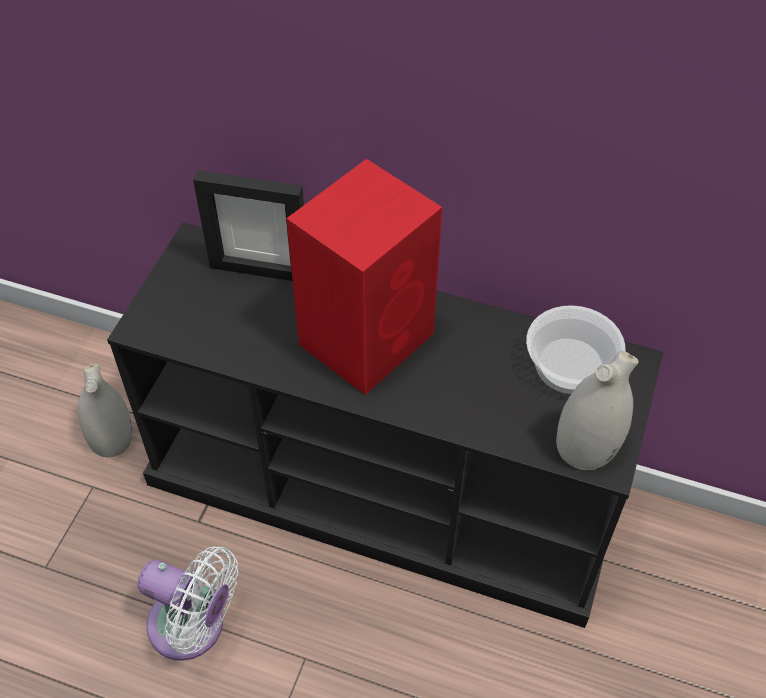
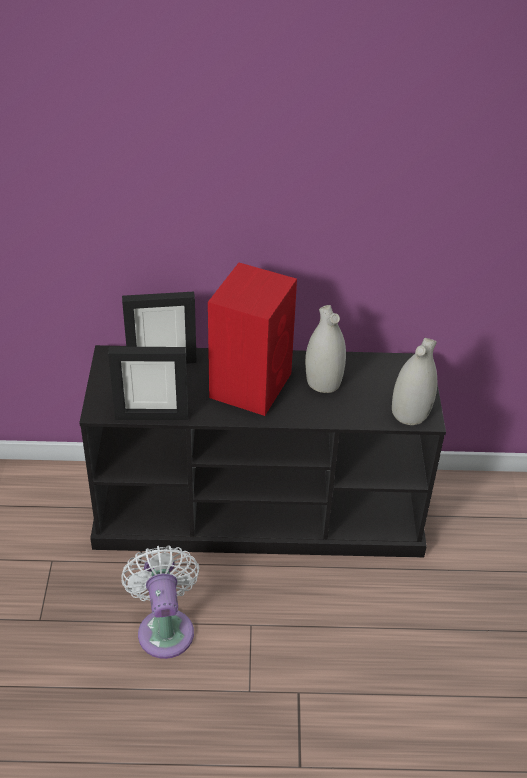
camera: 20 degrees left, 10 degrees down
(112, 438) = (52, 527): white vase -> white vase (323, 381)
(193, 627) = (165, 628): white fan -> white fan turned 105 degrees counterclockwise
(207, 353) = (151, 415): none -> picture frame
(570, 364) = (381, 372): bowl -> none

